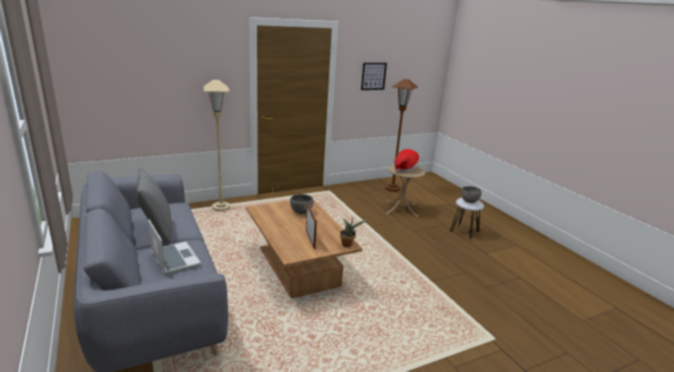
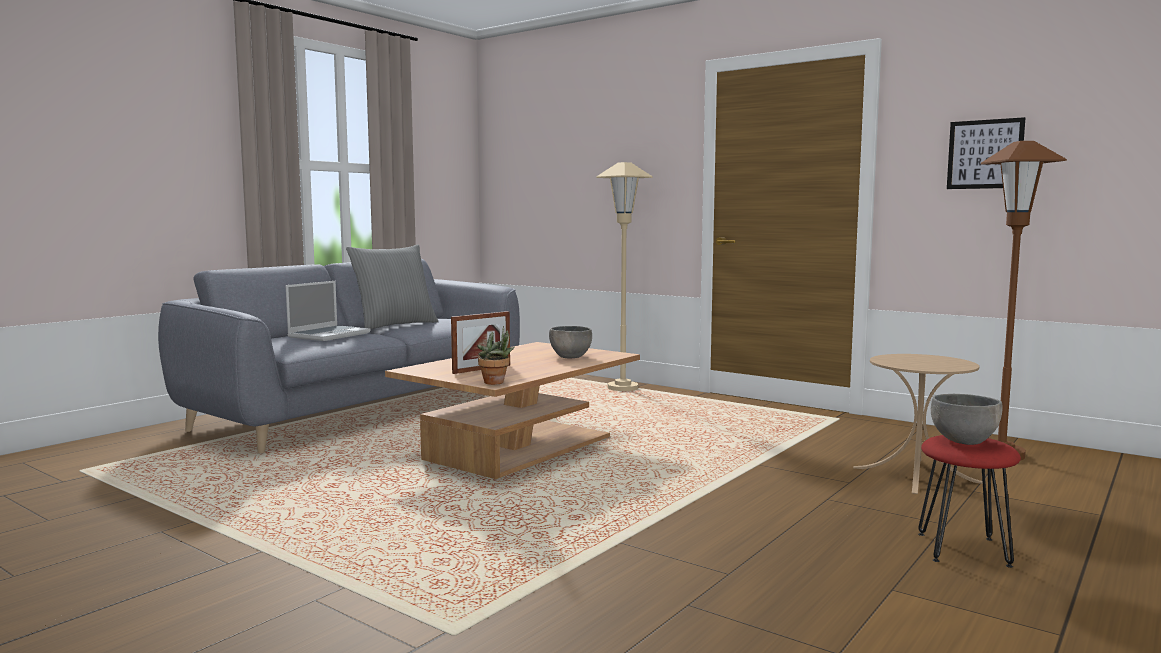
camera: 65 degrees right, 15 degrees down
(405, 169) = (925, 360): hat -> none
(464, 231) = (963, 550): white stool -> red stool

